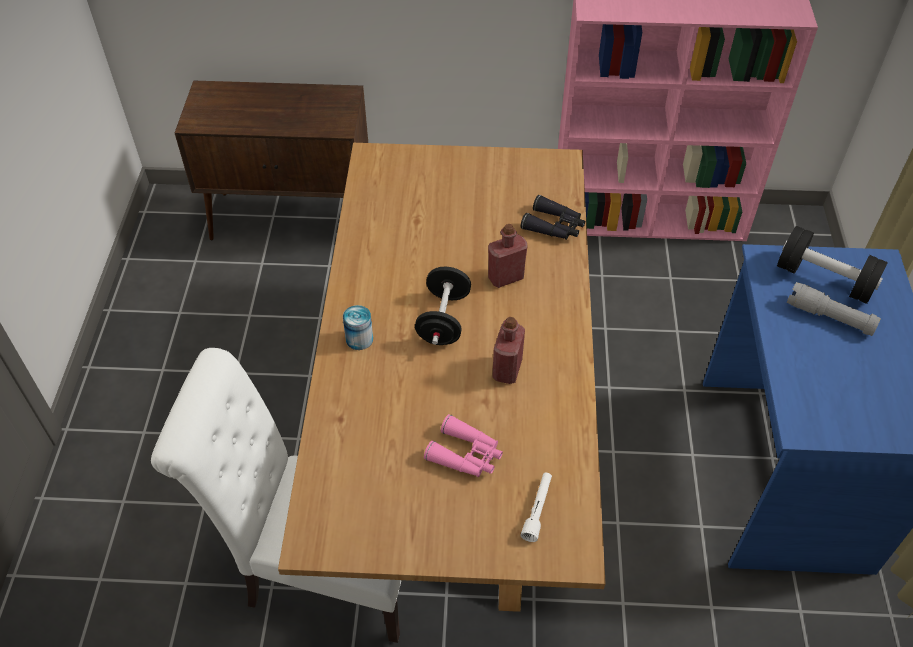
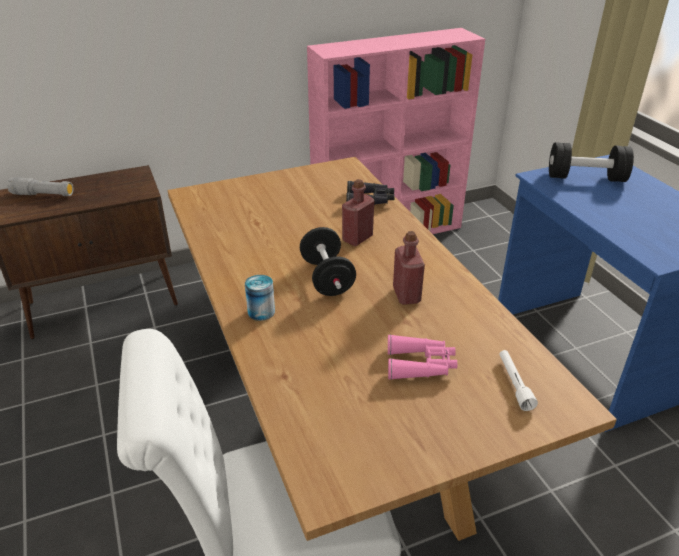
camera: 25 degrees left, 15 degrees down
(829, 317) = (609, 195): grey flashlight -> grey flashlight (43, 195)

